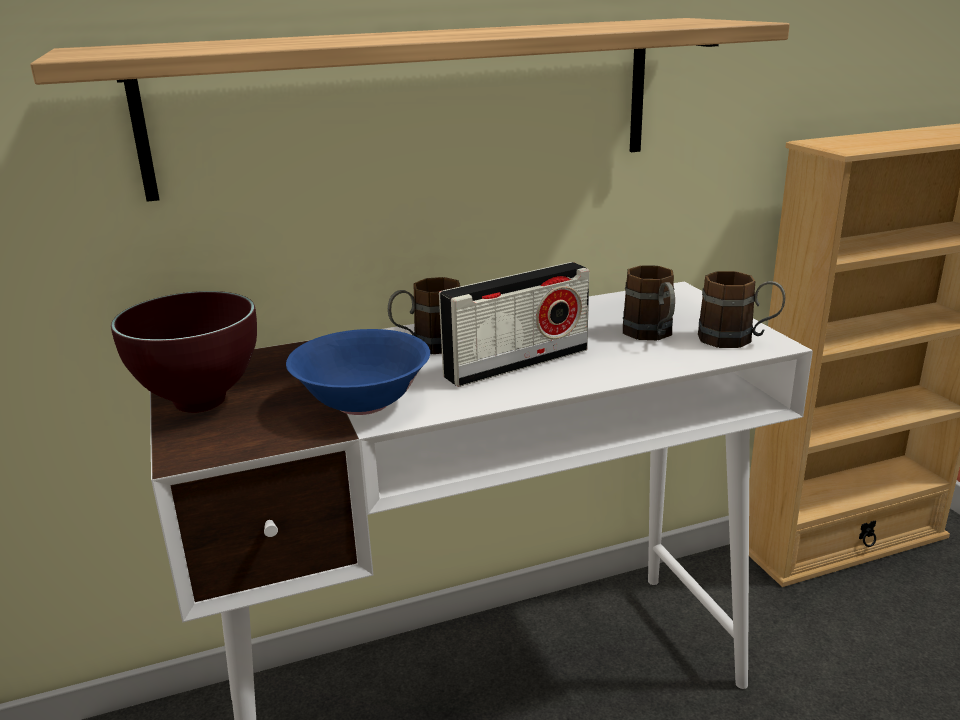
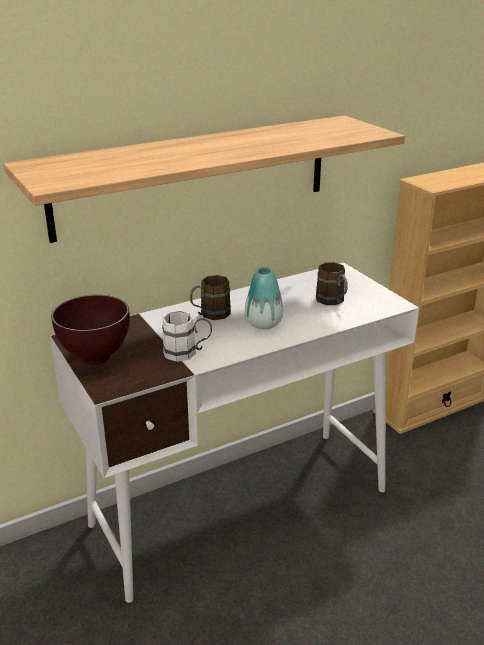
camera: 10 degrees left, 5 degrees up
(362, 402) = (187, 353): blue bowl -> white mug
(517, 363) = (263, 324): radio -> vase
(737, 340) = (379, 303): brown mug -> none

